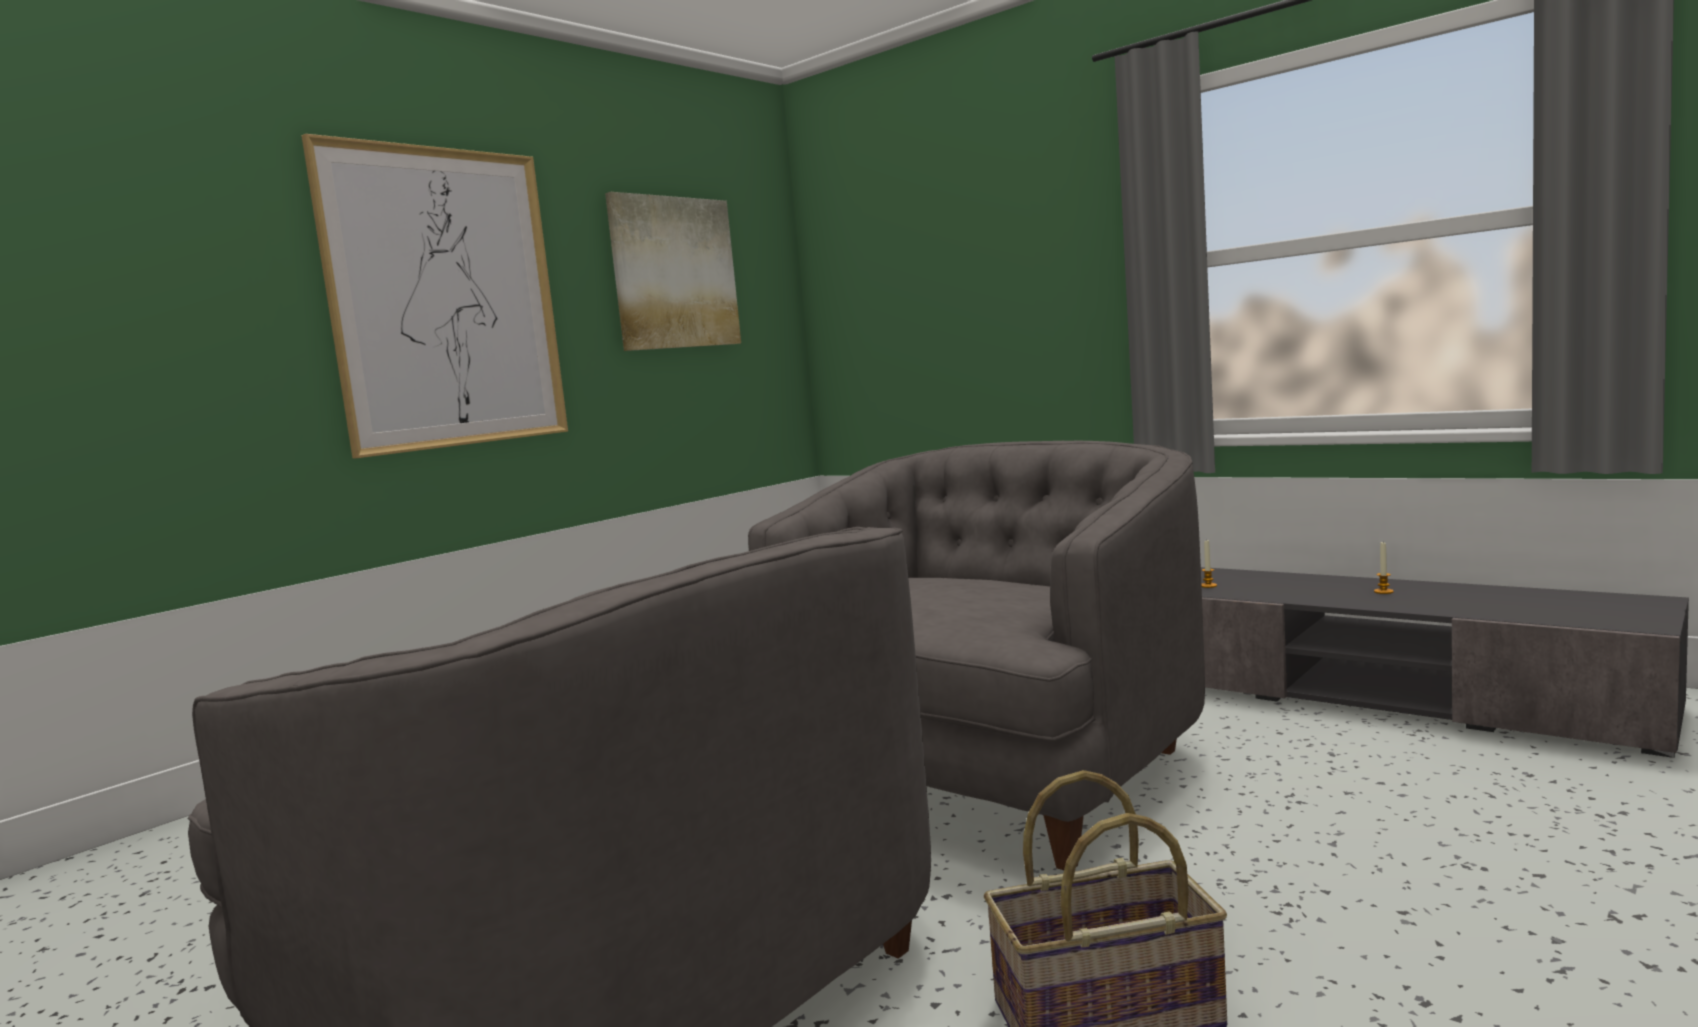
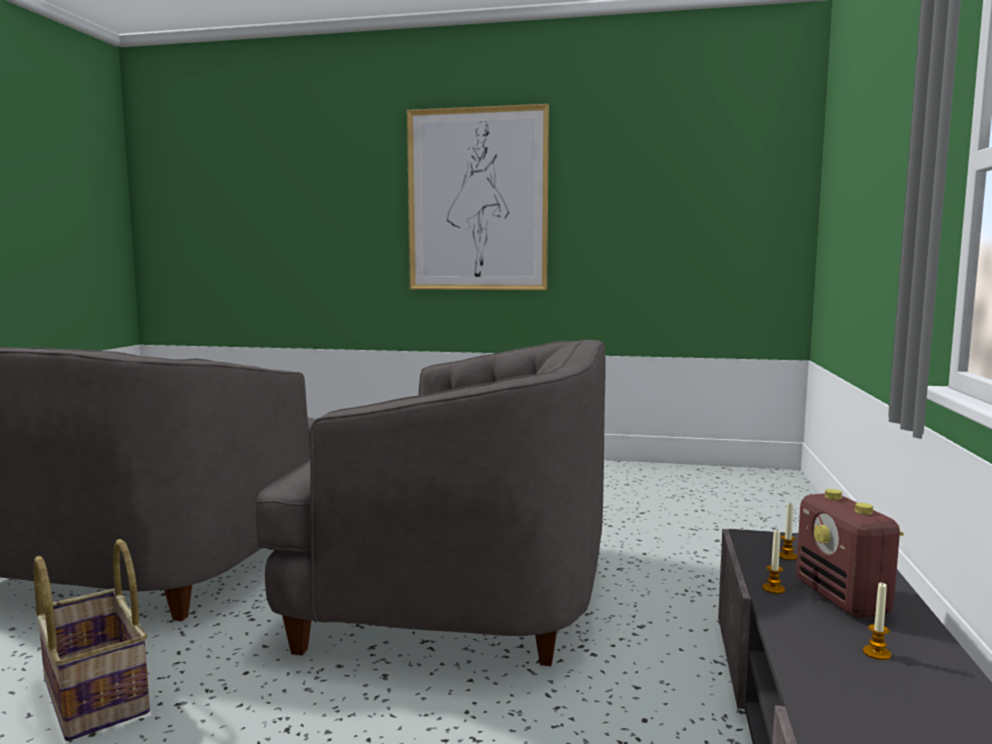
camera: 60 degrees right, 0 degrees up
(674, 273) = (665, 179): picture -> none
(1271, 596) = (773, 589): none -> candle
(1296, 586) = (843, 599): none -> radio

